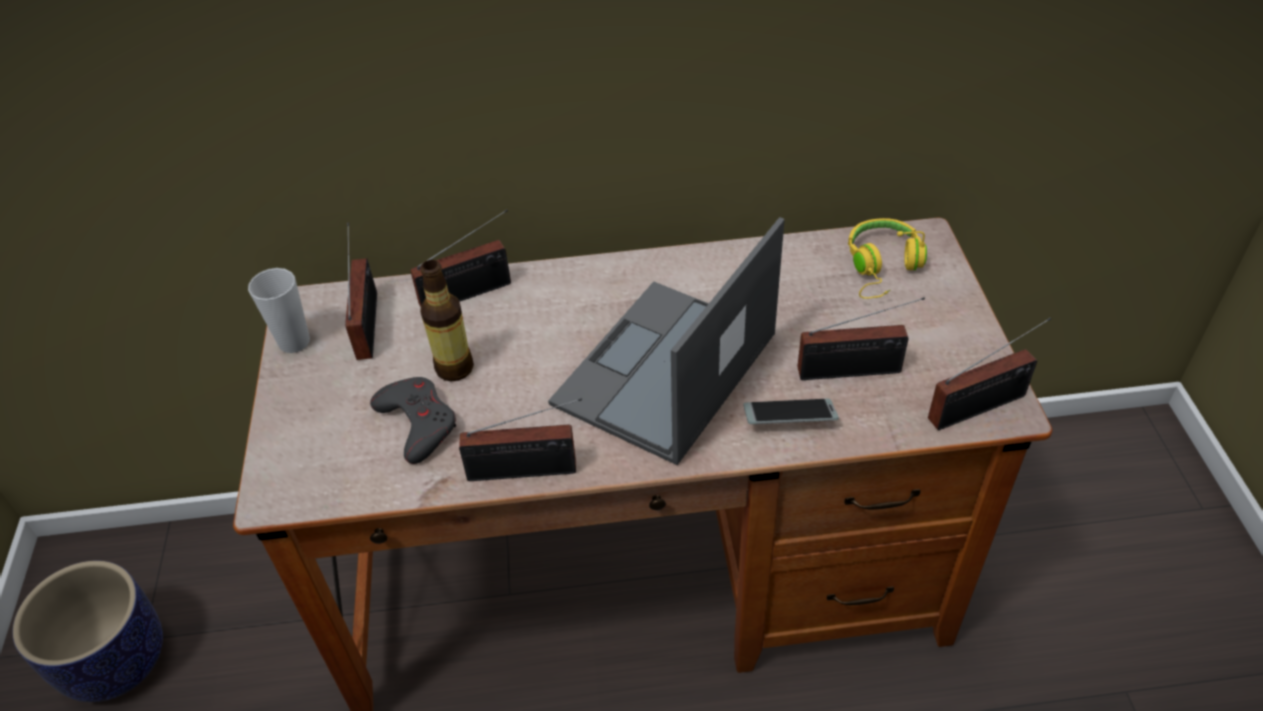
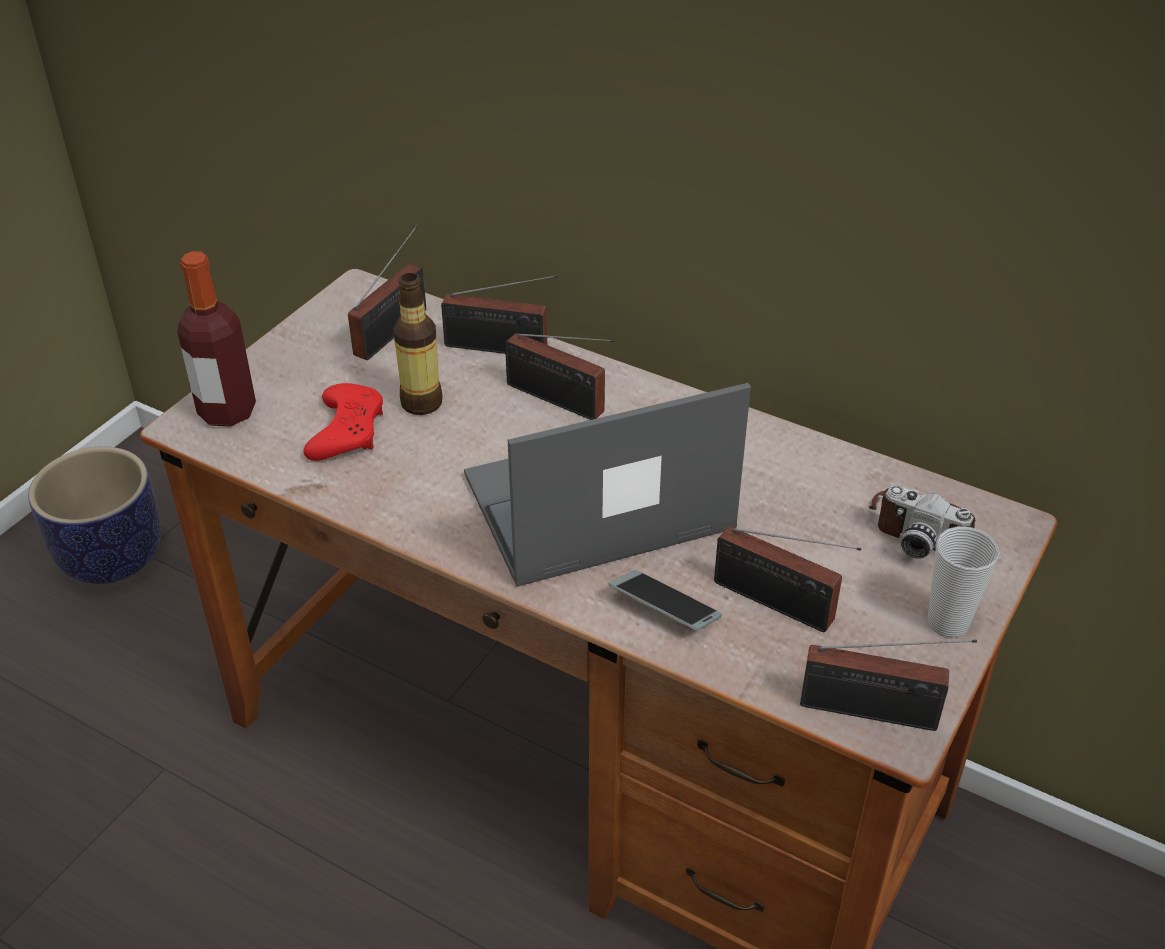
camera: 35 degrees right, 5 degrees down
(294, 342) = (323, 316): cup -> cup (948, 623)
(296, 465) = (227, 411): none -> bottle
(417, 423) = (347, 430): grey game controller -> red game controller
(528, 471) = (390, 517): radio -> radio (559, 401)
(883, 267) = (924, 528): yellow headphones -> camera

